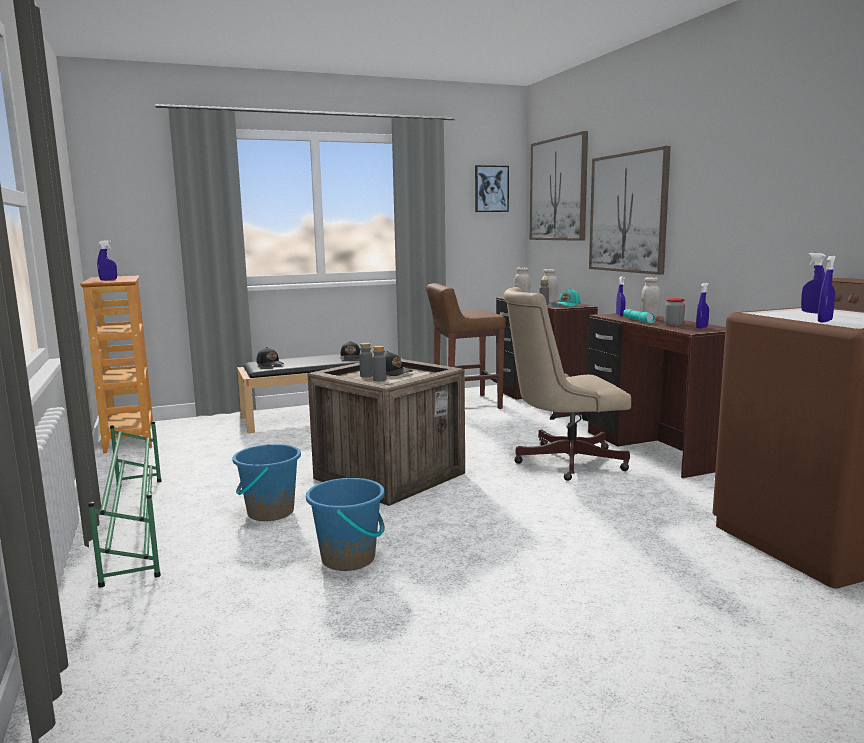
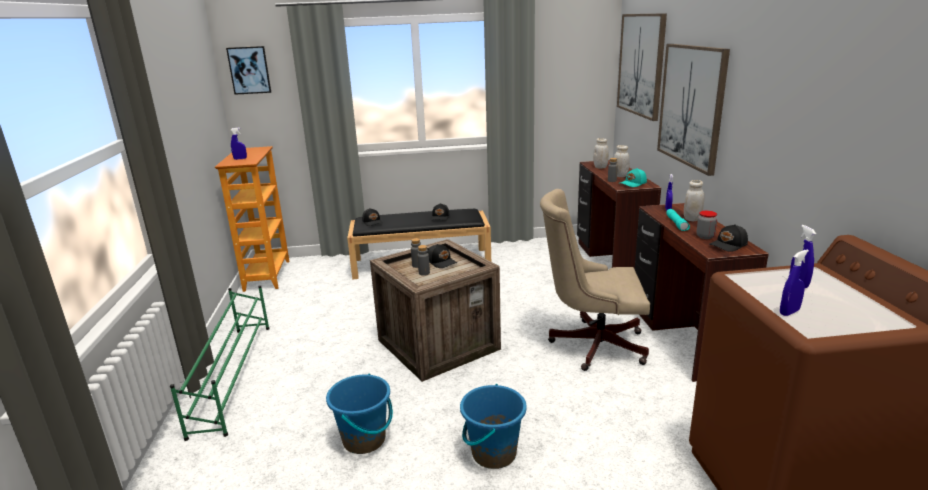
camera: 15 degrees right, 10 degrees up
(270, 512) = (330, 376): blue bucket -> blue bucket (493, 453)
(465, 404) = (541, 258): brown stool -> none
(491, 189) = (582, 58): picture -> picture (249, 70)
(702, 327) = (729, 245): blue spray bottle -> black cap

